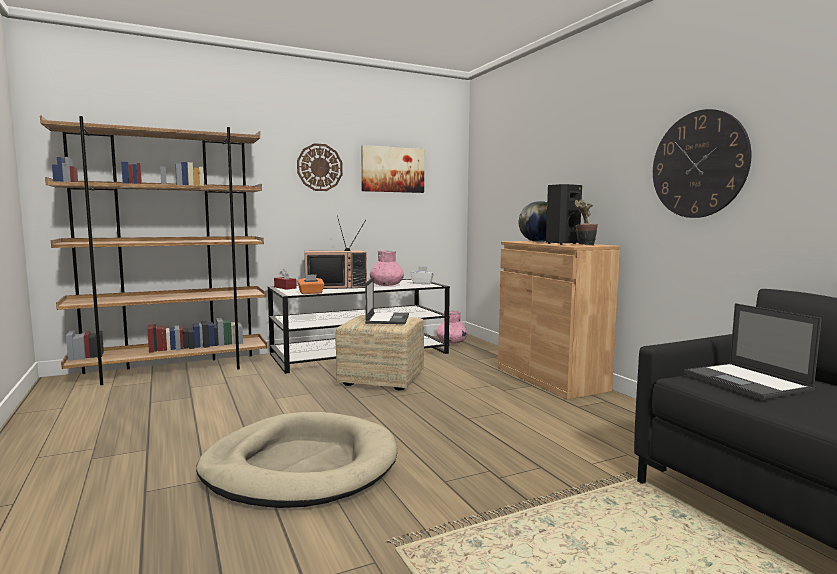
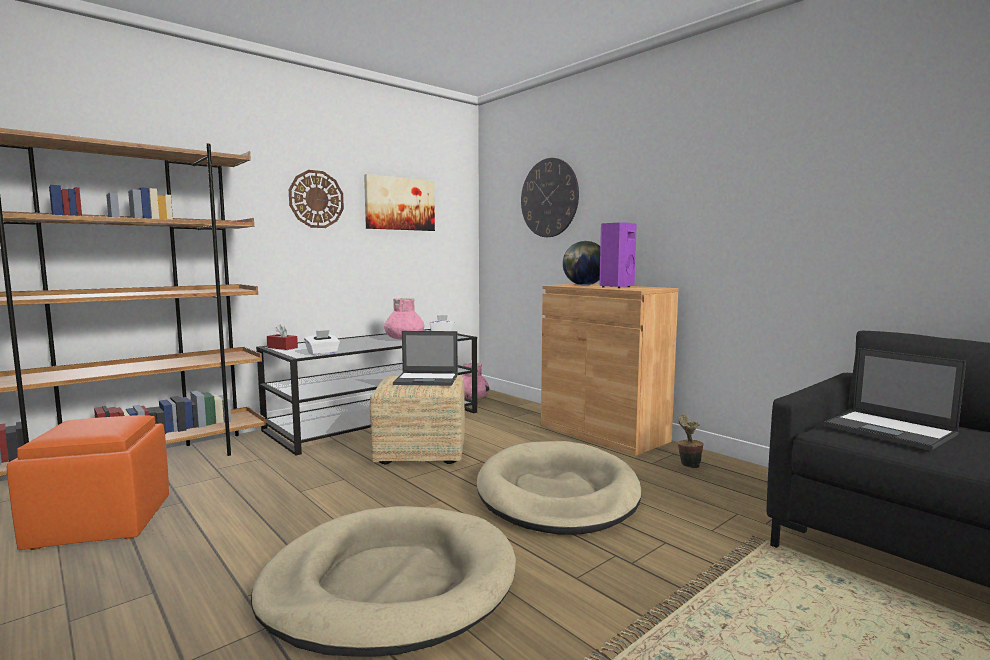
camera: 15 degrees left, 0 degrees up
(134, 405) = (99, 524): none -> orange ottoman
(311, 293) = (322, 353): orange tissue box -> white tissue box
(336, 286) = (345, 343): television -> none
(387, 319) = (427, 380): laptop -> laptop turned 105 degrees clockwise
(473, 421) = (557, 493): none -> beige dog bed
(561, 243) = (615, 287): black speaker -> purple speaker
(584, 245) = (644, 288): potted plant -> potted plant (688, 465)
(698, 164) = (769, 203): wall clock -> wall clock (549, 198)

